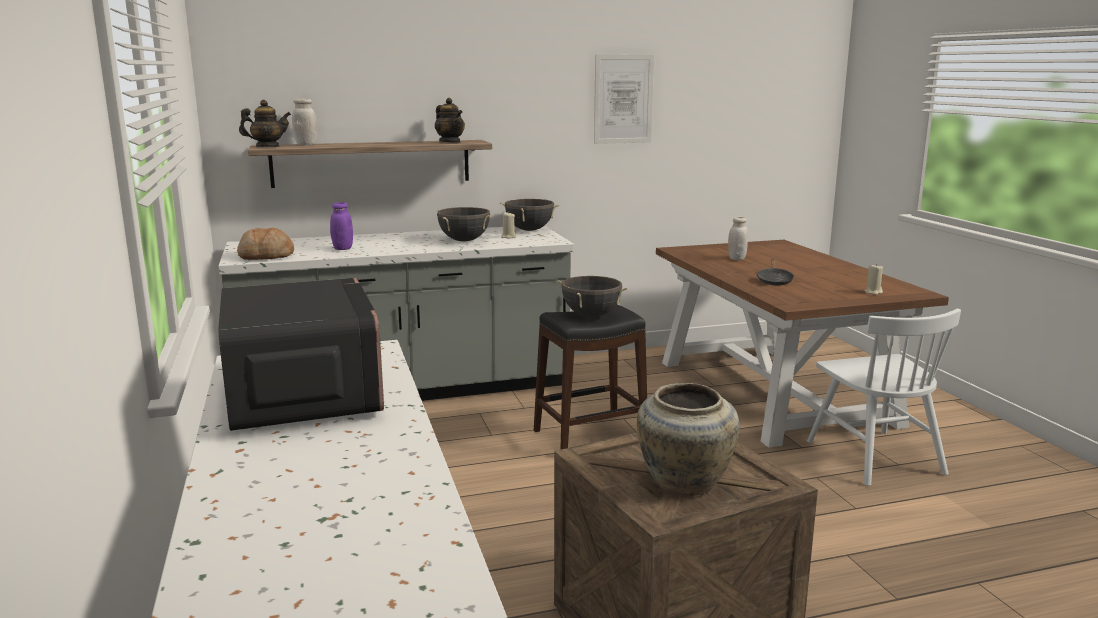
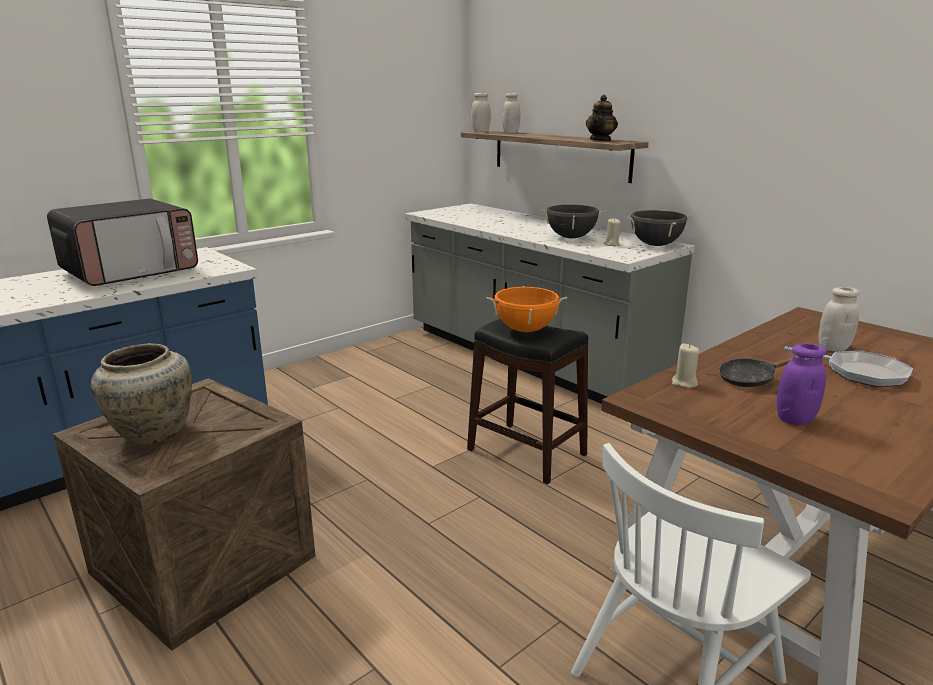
camera: 65 degrees right, 5 degrees up
(266, 256) = (440, 214): bread -> none
(267, 147) = (480, 131): teapot -> white jar
(342, 248) = (489, 221): purple jar -> purple jar (794, 419)
(591, 315) = (525, 330): black cooking pot -> orange cooking pot
(623, 99) = (819, 103): picture -> none
(778, 263) = (861, 373): none -> frying pan
(873, 292) = (810, 450): beige candle -> beige candle (684, 383)

